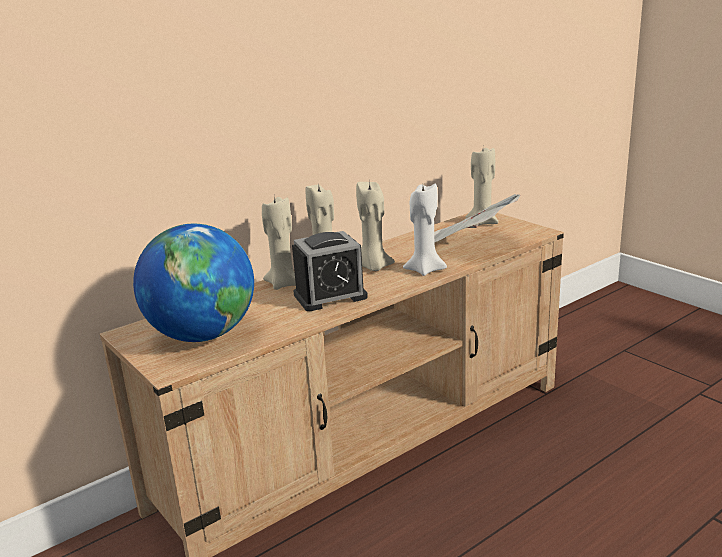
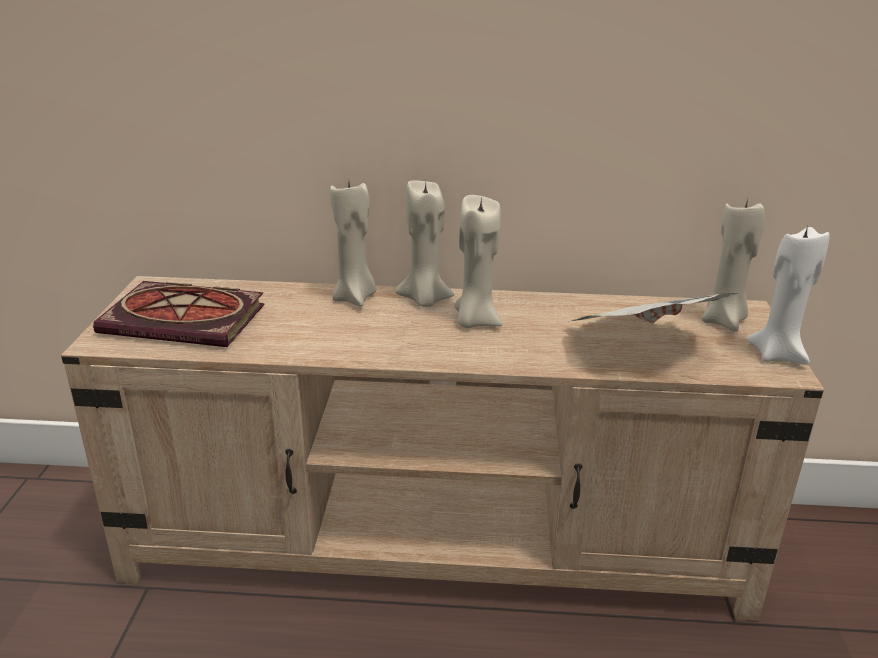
camera: 40 degrees right, 5 degrees up
(202, 335) = (188, 319): globe -> book
(330, 296) = (365, 335): alarm clock -> none
(424, 270) = (522, 353): white candle -> white candle (777, 354)

